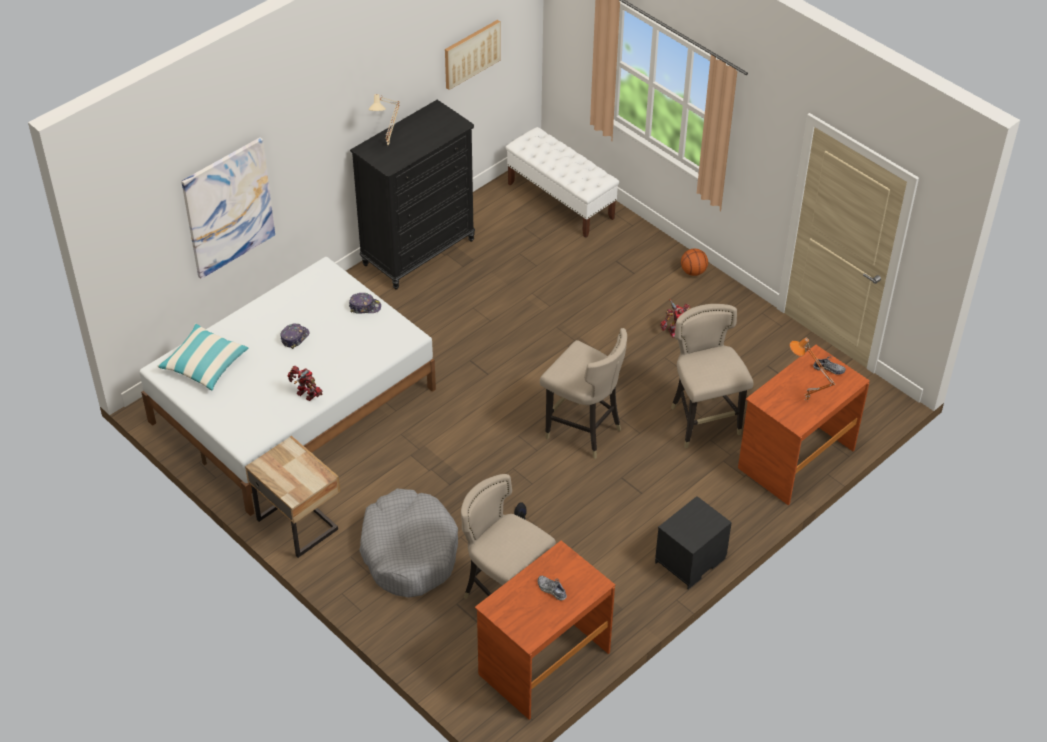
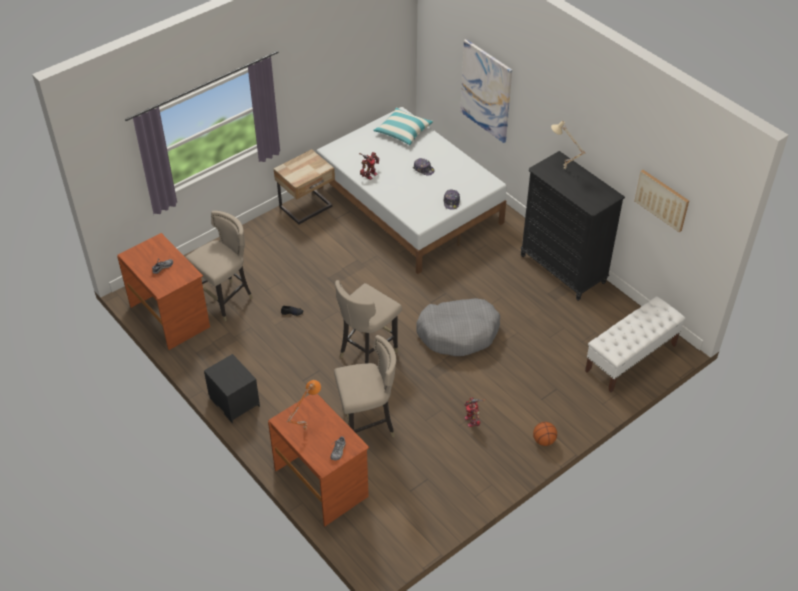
camera: 95 degrees right, 0 degrees up
(409, 552) = (274, 257): grey dog bed -> grey dog bed (458, 333)

